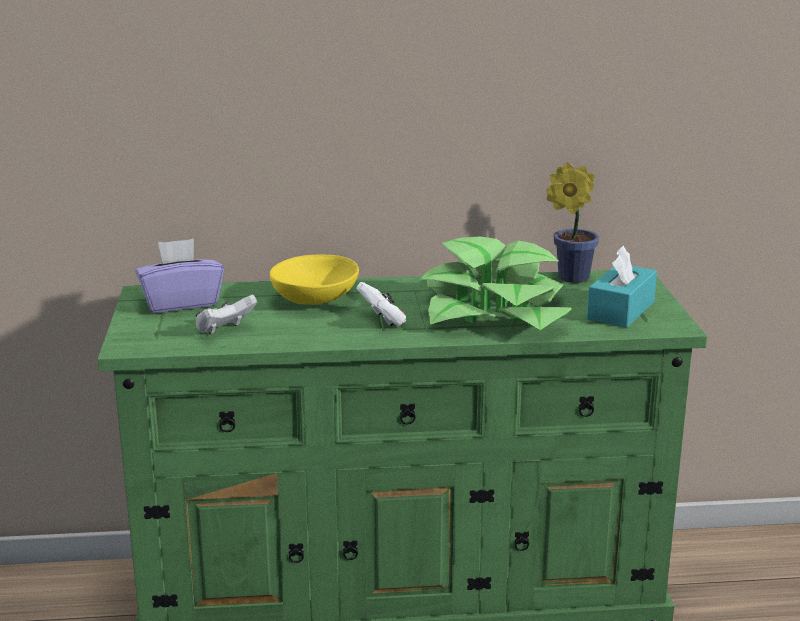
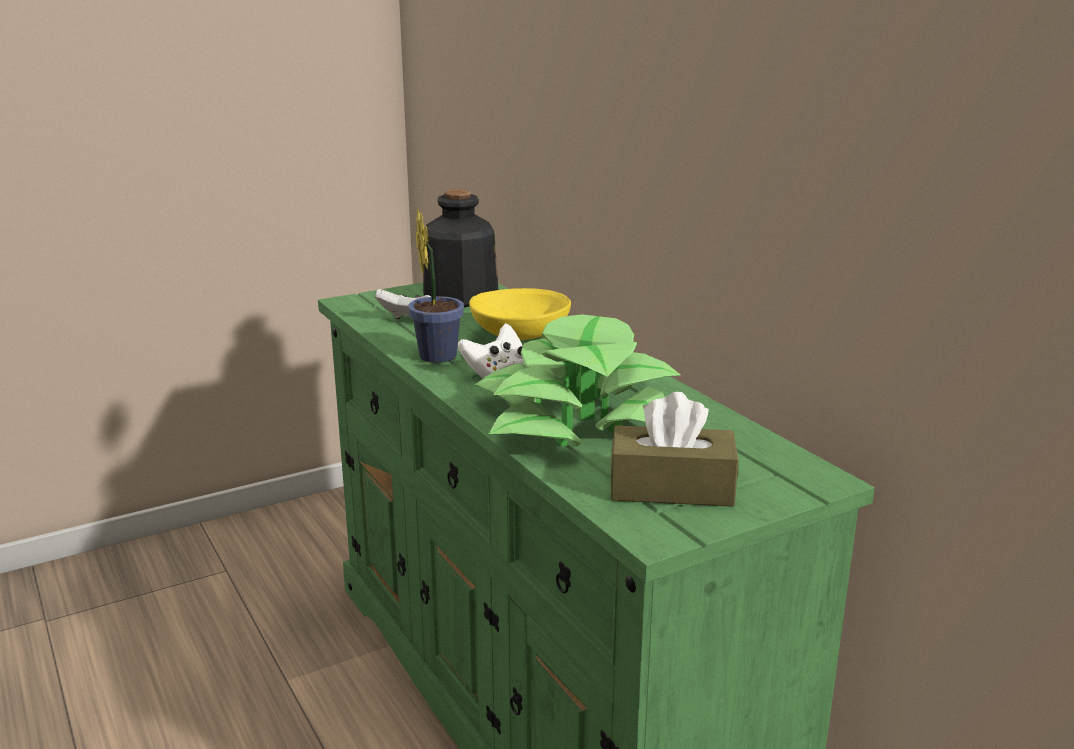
camera: 65 degrees right, 0 degrees up
(181, 303) = (459, 296): purple tissue box -> bottle
(569, 277) = (752, 438): potted plant -> potted plant (437, 354)
(621, 310) = (671, 488): turquoise tissue box -> brown tissue box

